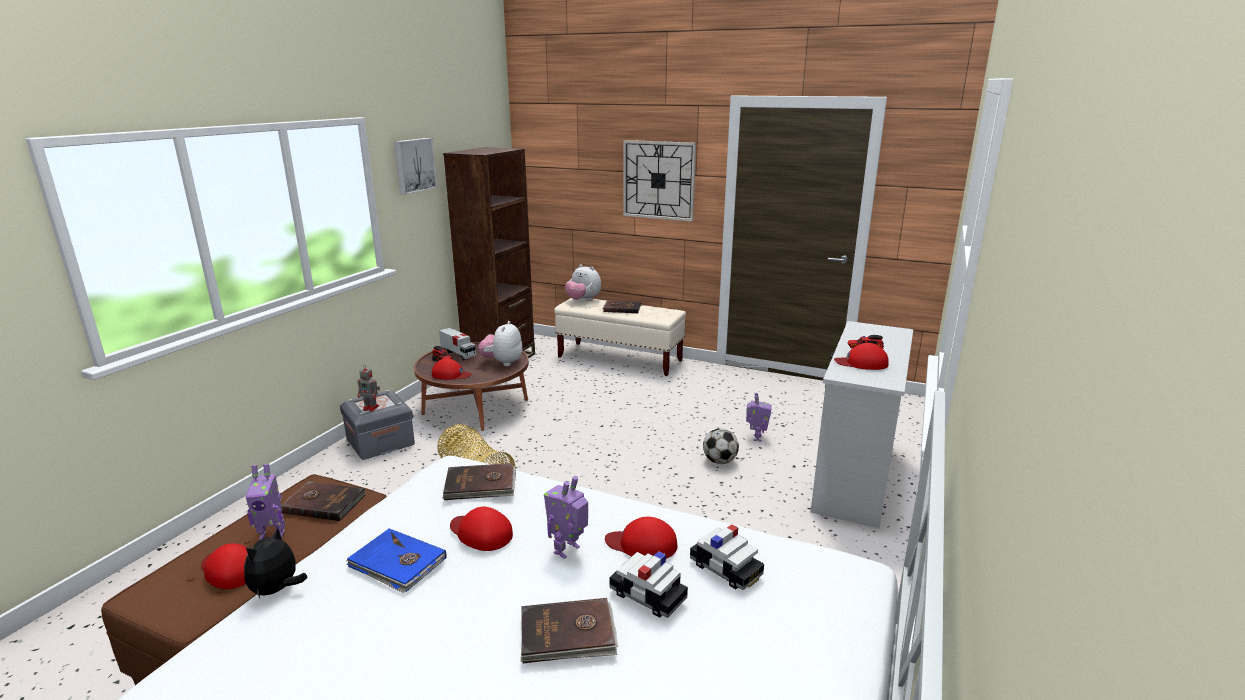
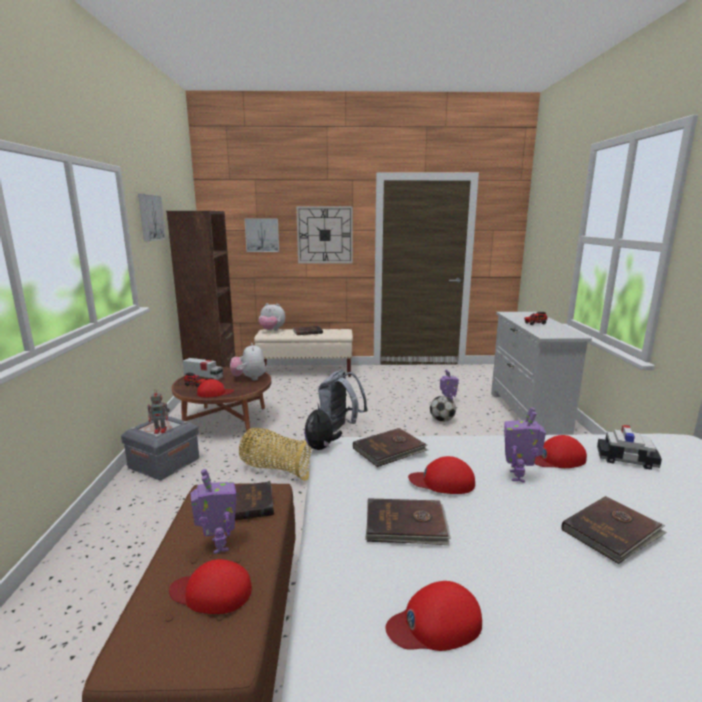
camera: 25 degrees left, 5 degrees down
(272, 534) = (218, 545): toy robot -> toy robot turned 75 degrees counterclockwise
(277, 590) = (325, 585): plush toy -> plush toy (321, 448)
(397, 563) = (406, 525): blue book -> brown book
(582, 175) = (262, 235): none -> picture
(585, 443) = (340, 428): none -> grey backpack
(647, 595) = (613, 489): toy car -> none
(862, 363) = (544, 329): red cap -> red cap (435, 623)

